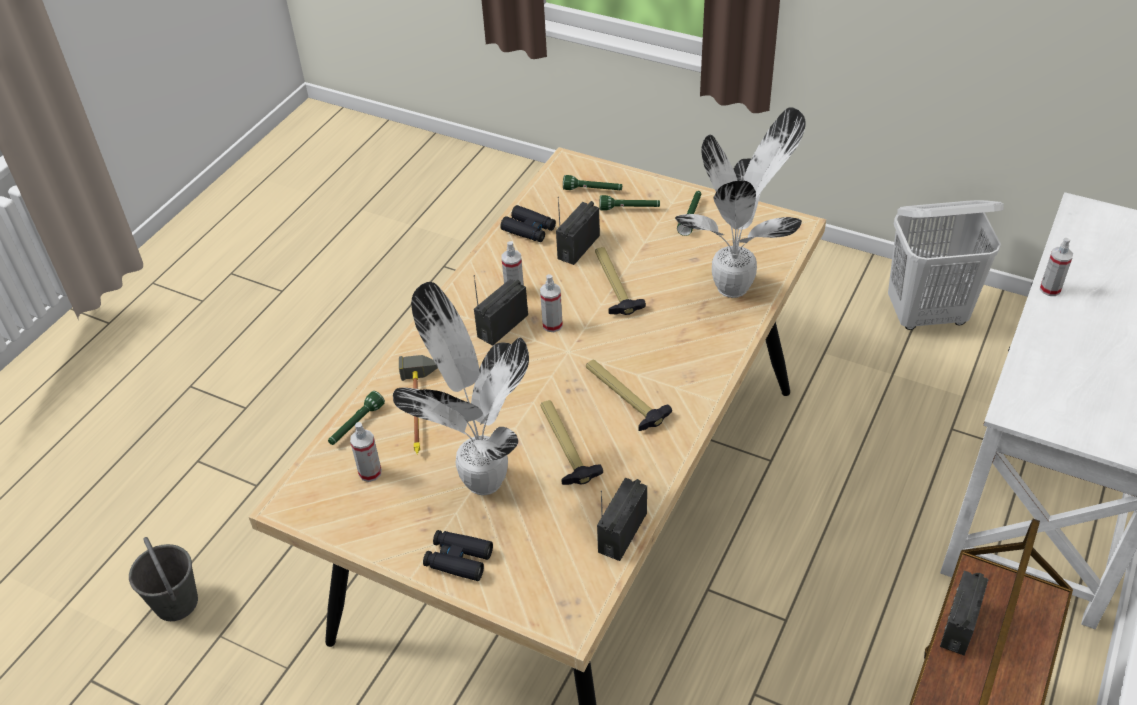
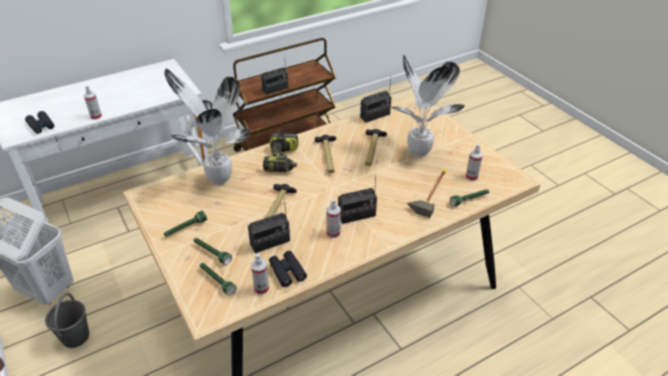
camera: 150 degrees left, 5 degrees down
(176, 603) = (577, 348): grey bucket -> grey bucket (75, 336)
(458, 559) = (447, 132): black binoculars -> black binoculars (41, 126)
(552, 325) = (329, 203): spray bottle -> spray bottle (261, 288)
(682, 357) = (283, 160): none -> power drill

